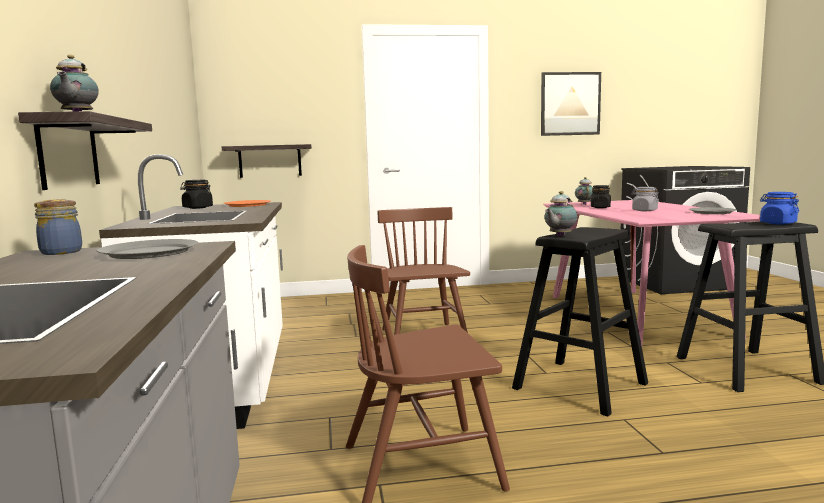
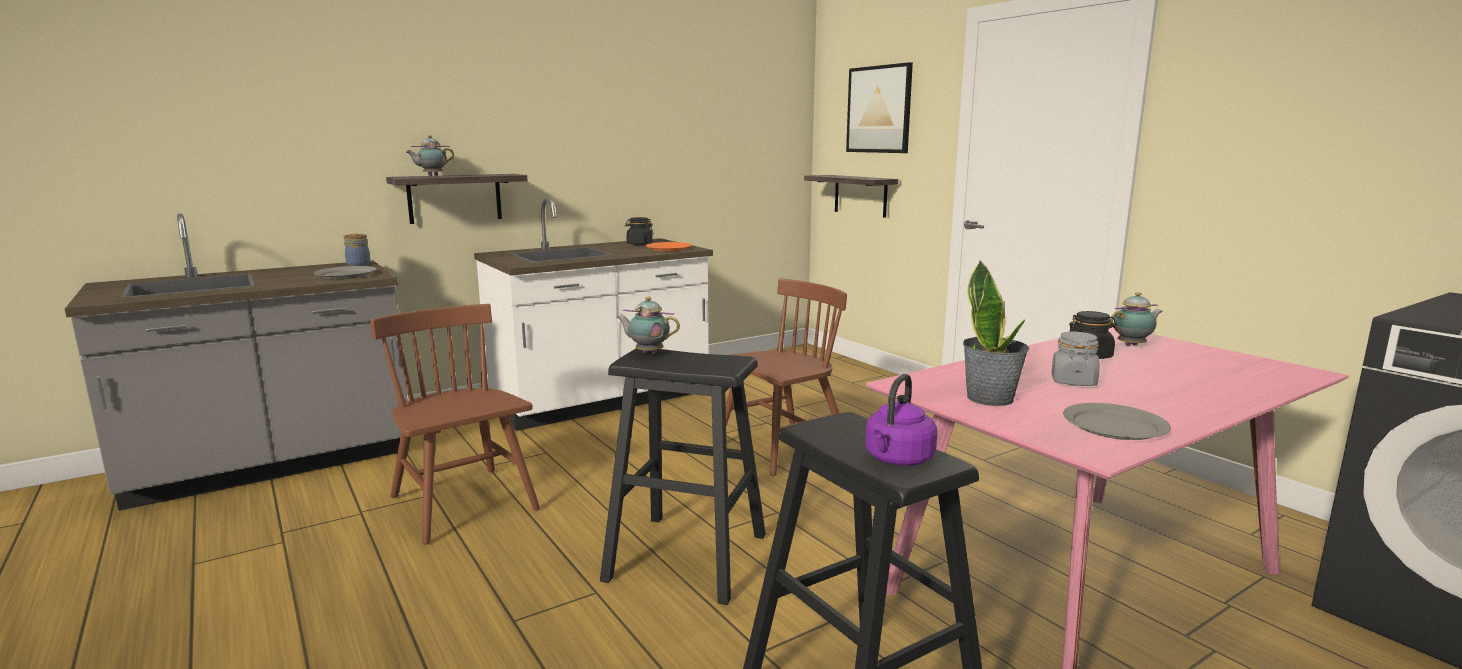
camera: 65 degrees right, 5 degrees up
(570, 104) = (1327, 126): picture -> picture (879, 109)
(671, 216) = (990, 398): none -> potted plant
(777, 223) = (897, 460): blue jar -> purple kettle

